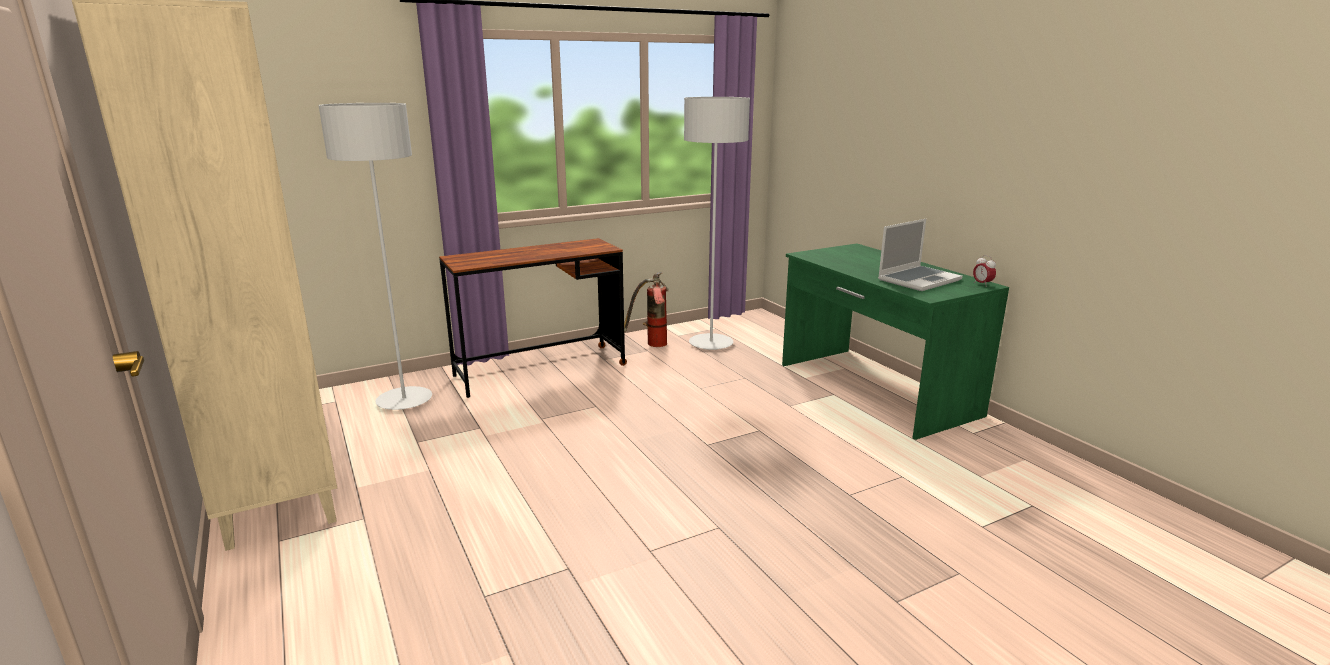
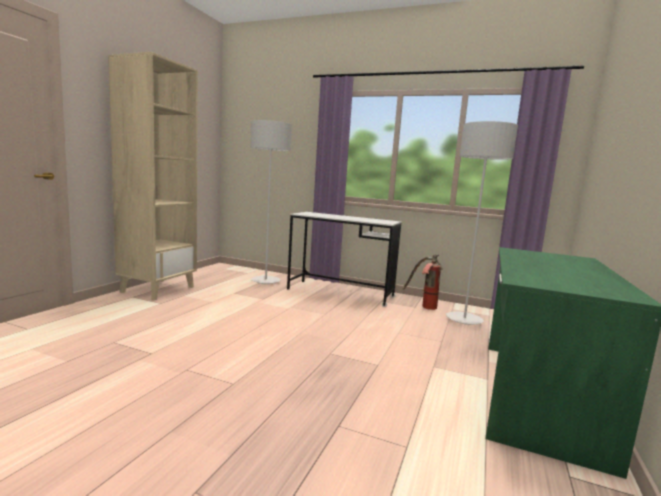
camera: 50 degrees right, 10 degrees down
(540, 370) = (340, 293): brown desk -> white desk
(919, 279) = (559, 276): laptop -> none
(982, 284) = (629, 296): alarm clock -> none

